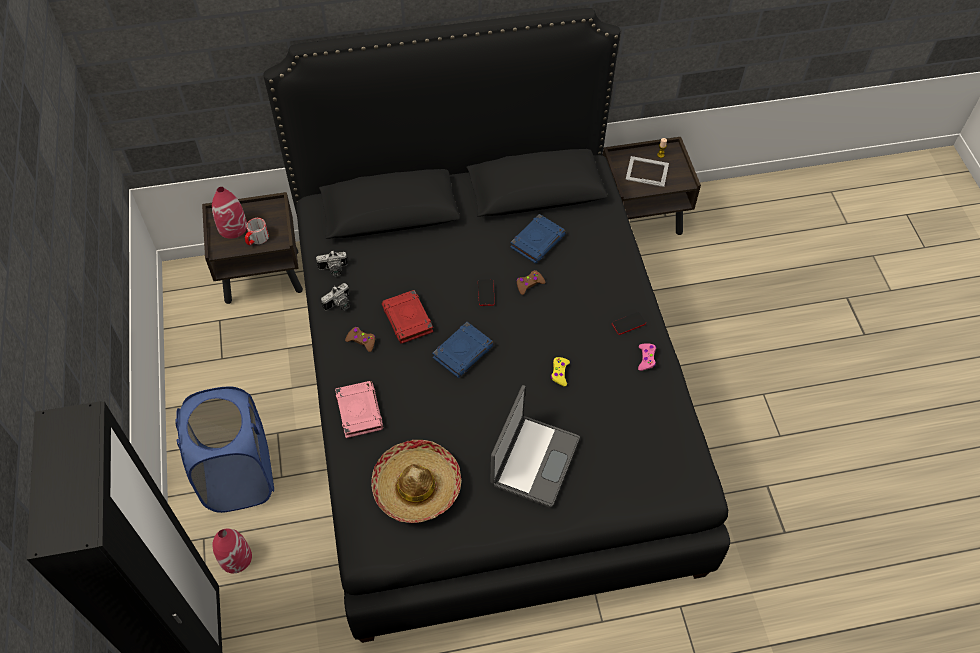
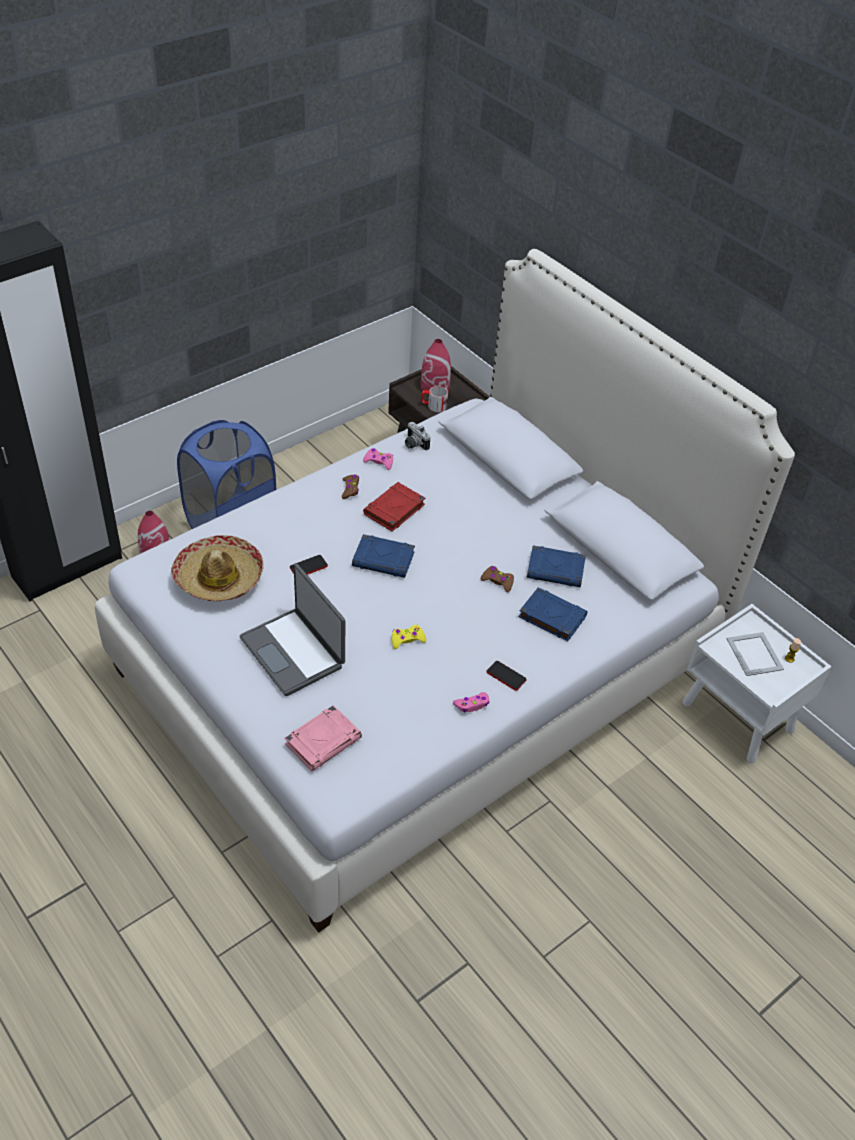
camera: 60 degrees right, 10 degrees down
(339, 305) = (379, 461): camera -> pink game controller
(358, 411) = (276, 513): pink book -> pink book (323, 741)
(486, 293) = (463, 553): phone -> phone (308, 567)
(487, 396) = (419, 665): black bed -> white bed
(533, 460) = (294, 652): laptop -> laptop turned 60 degrees clockwise
(584, 267) = (551, 617): none -> blue book
(641, 219) = (738, 718): brown nightstand -> white nightstand

